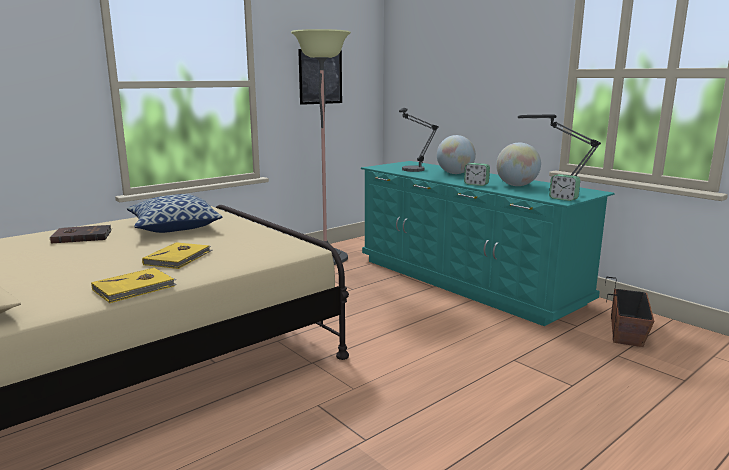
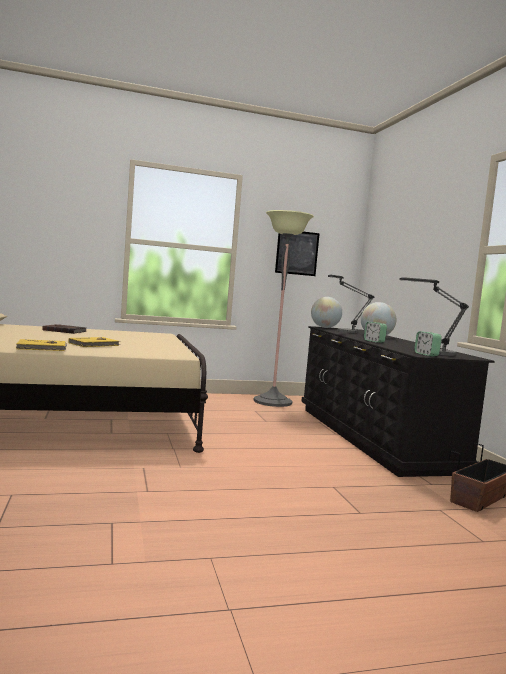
camera: 25 degrees right, 10 degrees down
(174, 227) = (125, 336): pillow -> none
(466, 281) = (372, 437): turquoise dresser -> black dresser
(516, 185) = (409, 346): globe -> globe (325, 327)

